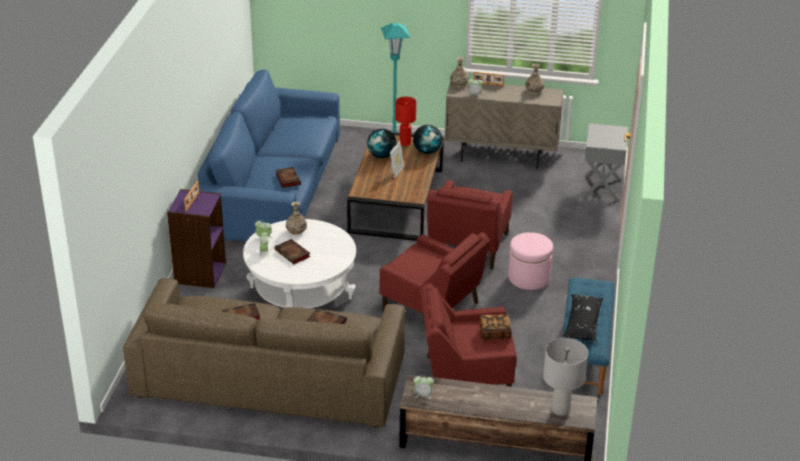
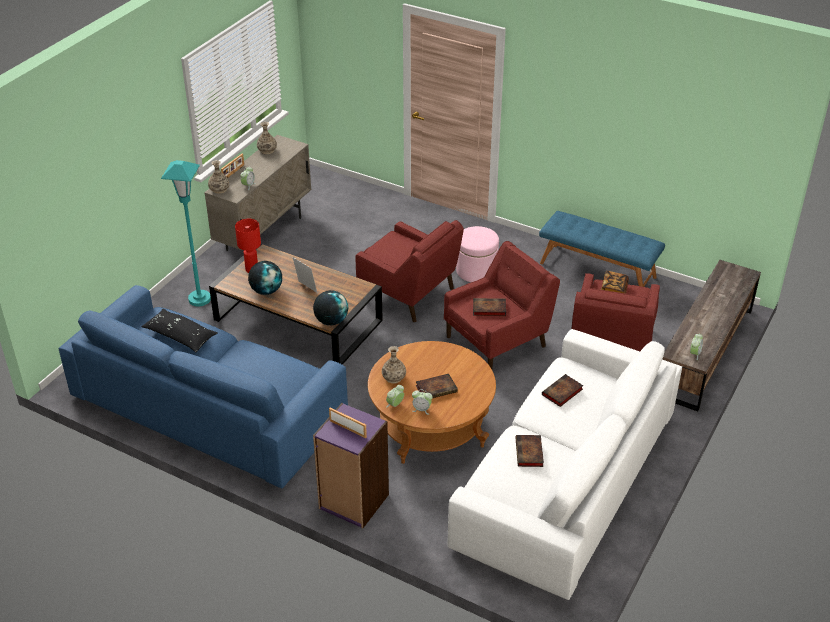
camera: 70 degrees left, 5 degrees up
(270, 376) = (564, 478): brown sofa -> white sofa
(287, 179) = (275, 366): book -> book (488, 309)
(301, 293) = (431, 426): white coffee table -> brown coffee table
(427, 151) = (279, 259): globe -> globe (331, 321)
(560, 410) = (733, 282): grey table lamp -> none
(582, 323) = (615, 241): black pillow -> black pillow (180, 336)
(602, 188) = (357, 192): grey nightstand -> none

